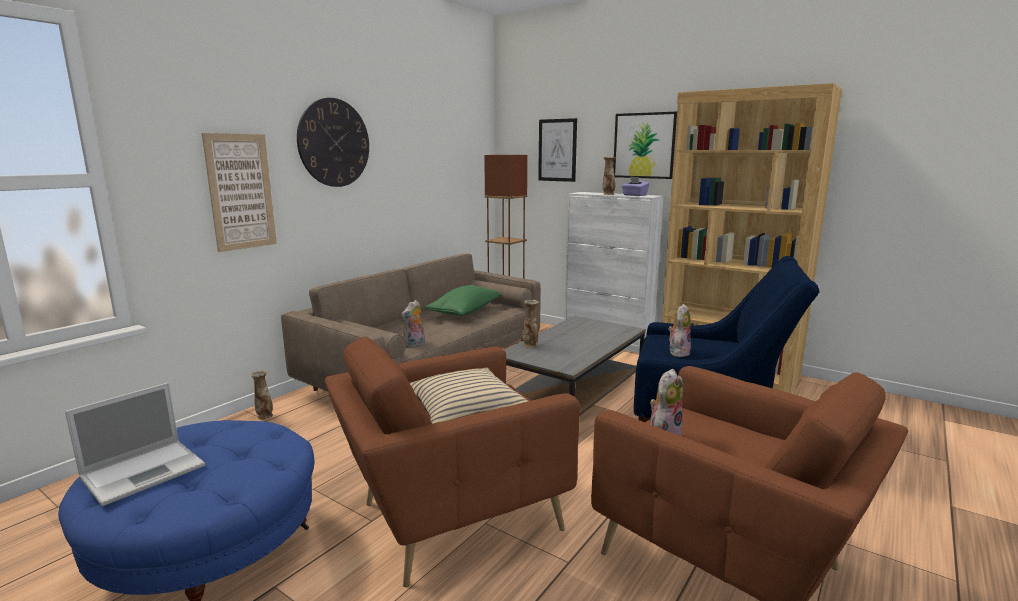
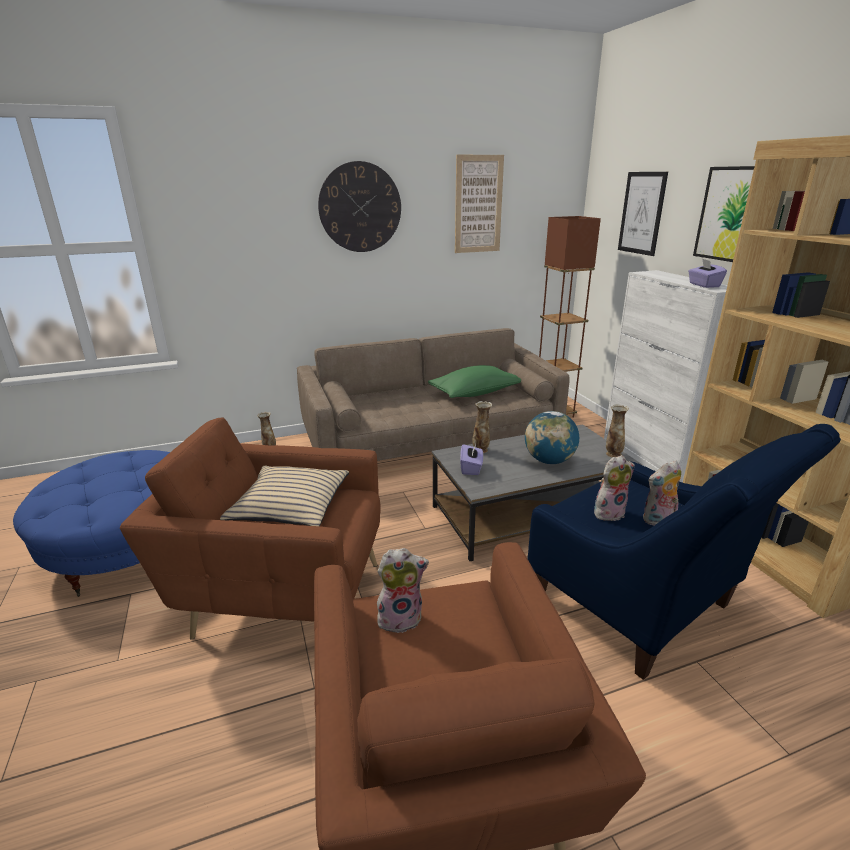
camera: 35 degrees right, 10 degrees up
(145, 470) = (80, 480): laptop -> none
(241, 192) = (261, 256): picture -> picture (478, 204)
(415, 345) = (382, 420): plush toy -> plush toy (659, 521)
(542, 357) = (471, 468): none -> purple tissue box
(588, 340) = (549, 461): none -> globe
(608, 194) = (673, 279): vase -> vase (613, 454)

